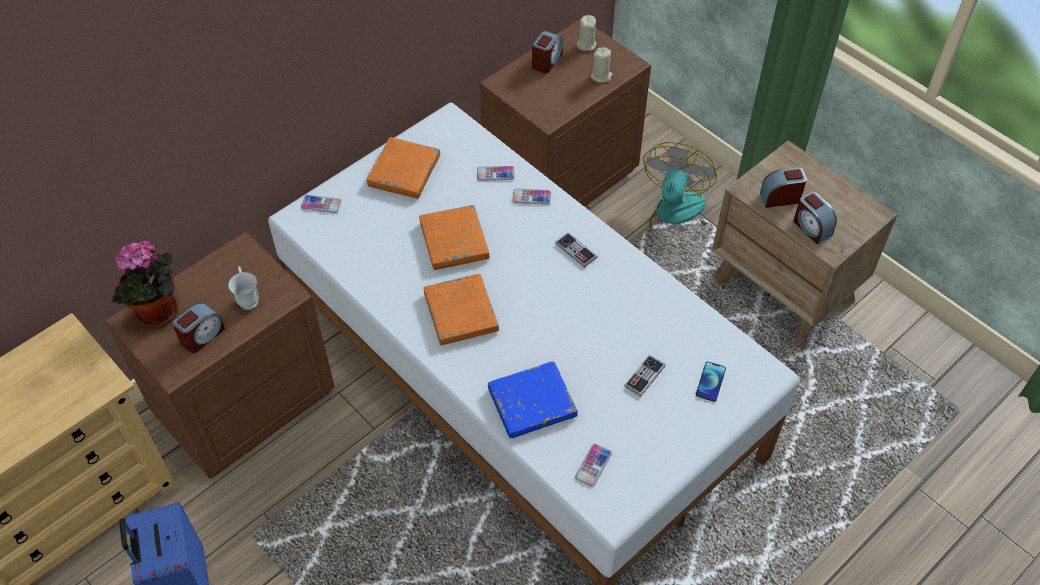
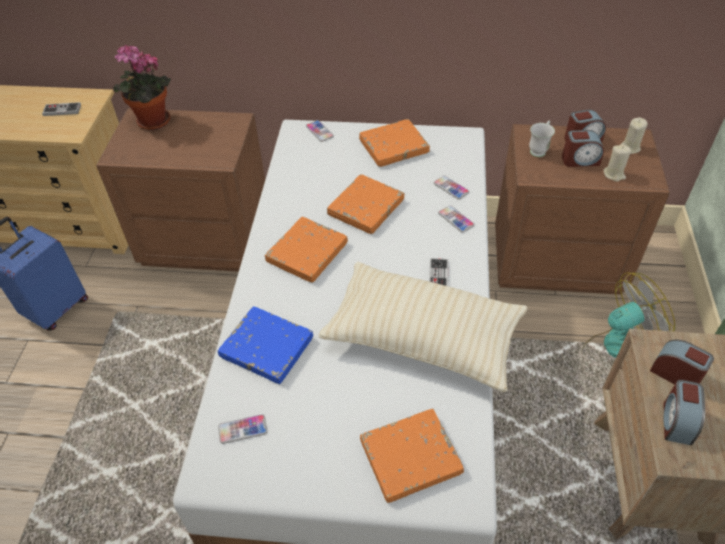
camera: 50 degrees right, 5 degrees down
(202, 336) = (153, 149): alarm clock -> alarm clock (580, 160)
(248, 298) = (201, 147): white mug -> white mug (539, 149)
(622, 302) = (423, 338): none -> beige pillow
(644, 376) = (366, 404): game controller -> game controller (62, 110)
(710, 382) = (410, 457): phone -> orange book

